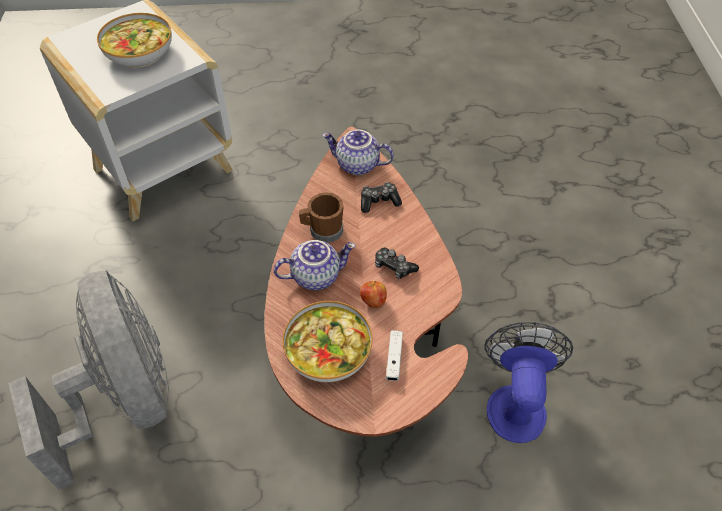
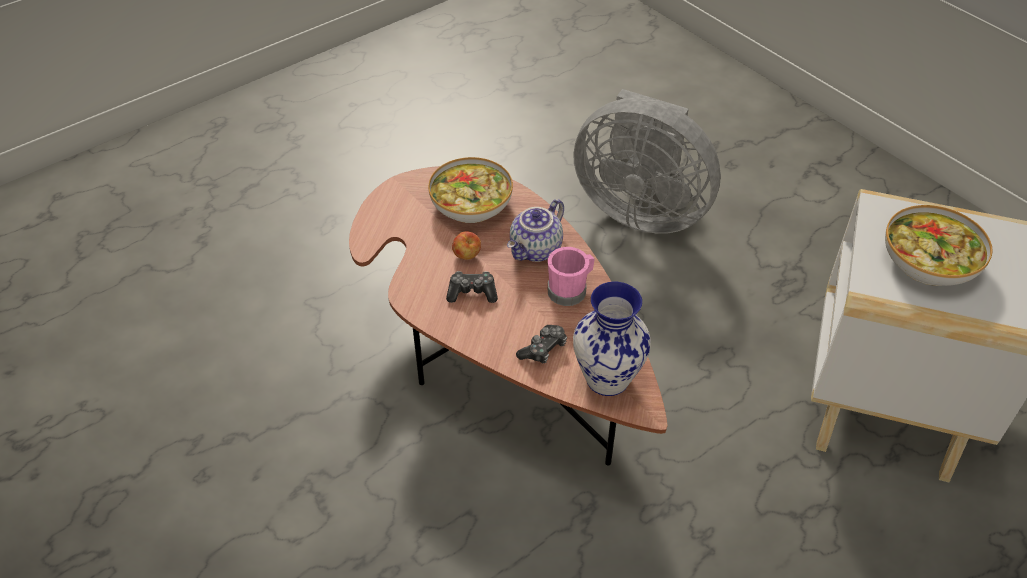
camera: 145 degrees right, 5 degrees down
(322, 230) = (570, 290): brown mug -> pink mug
(357, 165) = (606, 378): teapot -> vase
(394, 358) = (414, 224): white game controller -> none
(515, 402) = (312, 374): fan -> none

